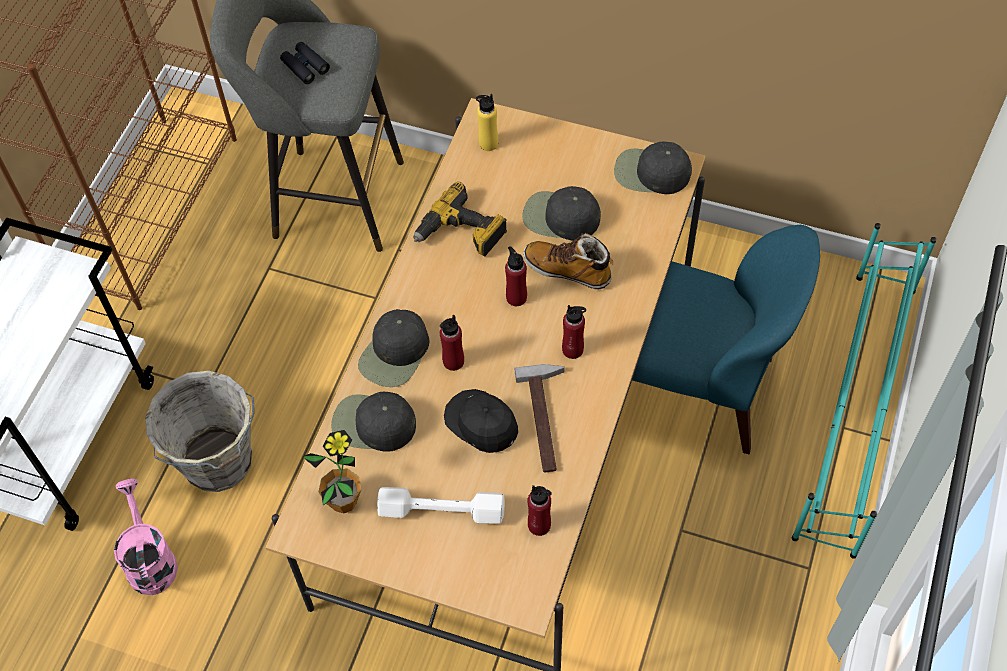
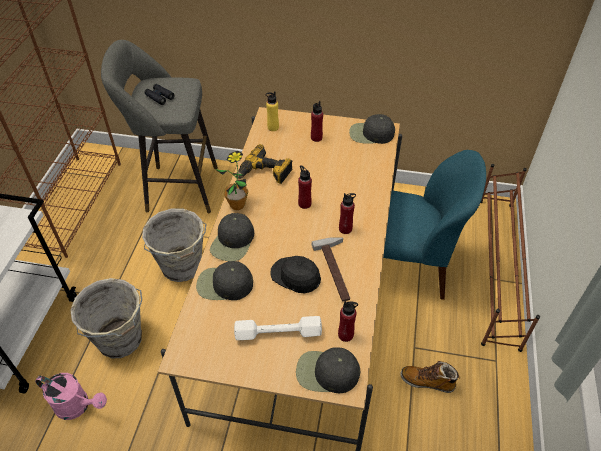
camera: 10 degrees left, 10 degrees down
(150, 559) = (77, 406): pink watering can -> pink watering can turned 135 degrees clockwise
(325, 348) = (182, 267): none -> grey bucket
(344, 501) = (210, 335): potted plant -> potted plant (237, 205)
(453, 361) = (271, 242): red bottle -> red bottle (316, 138)
(560, 217) = (322, 160): black cap -> black cap (326, 373)
(568, 270) = (333, 186): boot -> boot (427, 381)
(855, 409) = (497, 269): turquoise shoe rack -> brown shoe rack

